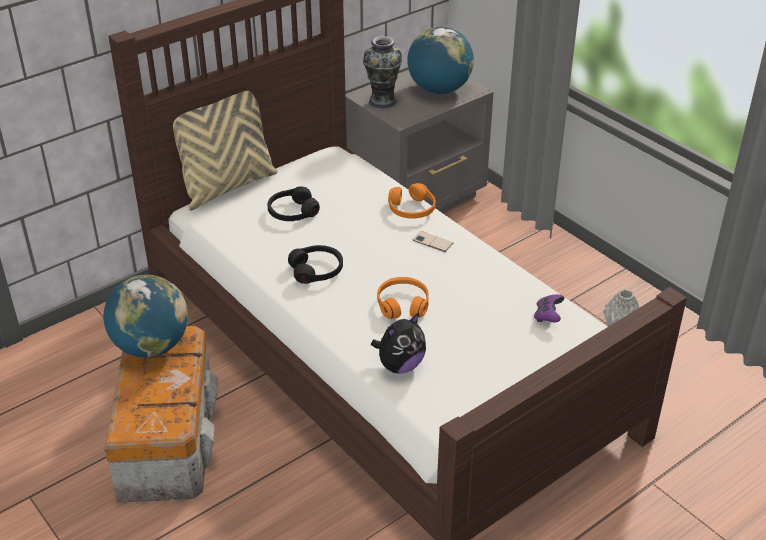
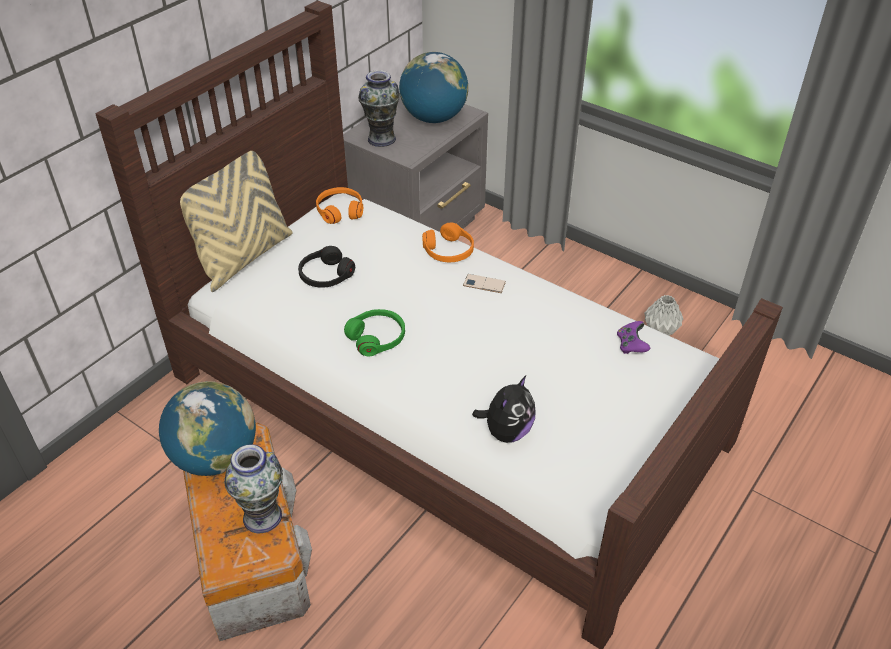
camera: 15 degrees left, 5 degrees up
(173, 398) = (262, 516): none -> vase
(316, 270) = (377, 338): black headphones -> green headphones
(403, 304) = (482, 360): orange headphones -> orange headphones (340, 211)

